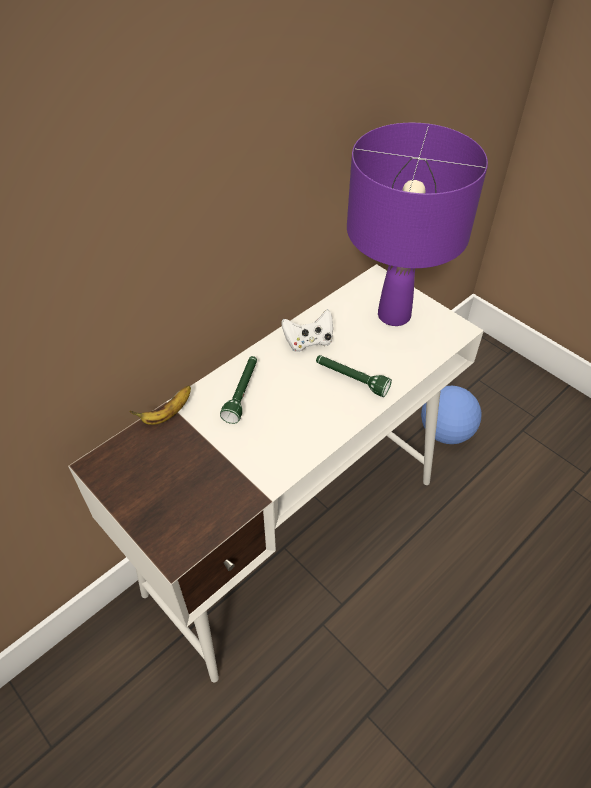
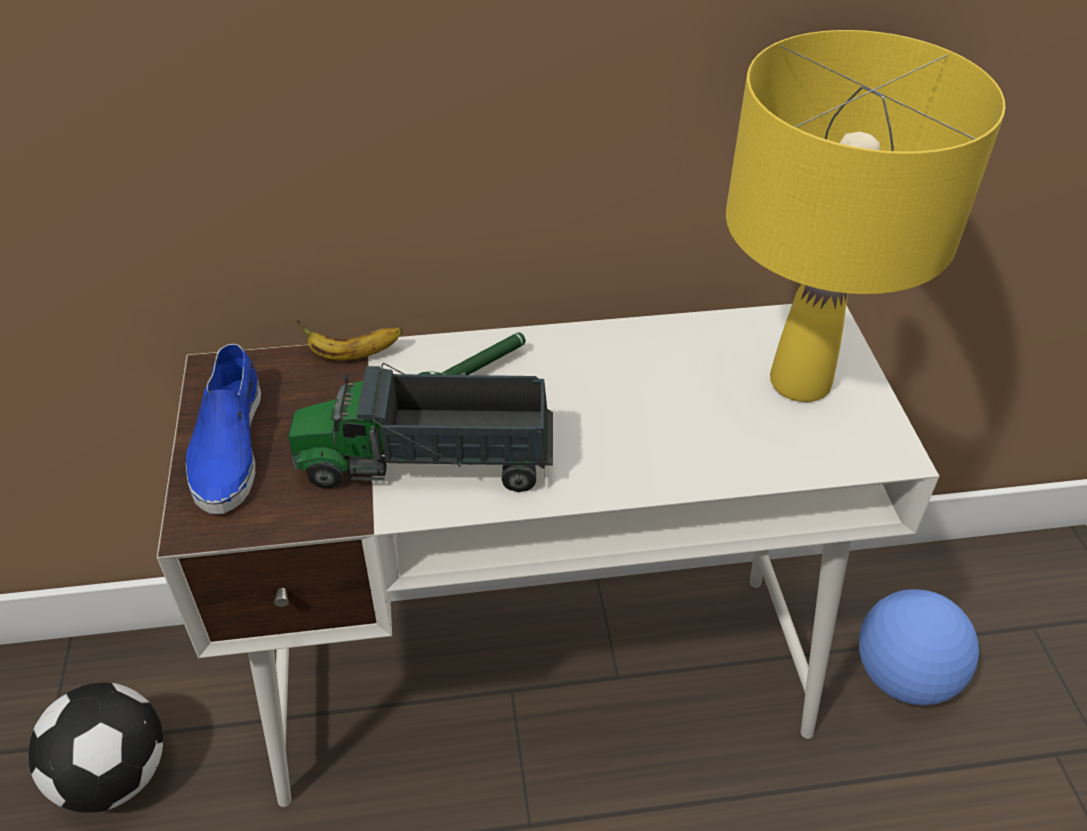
camera: 35 degrees right, 5 degrees down
(106, 732) = (113, 773): none -> football
(148, 502) = (228, 445): none -> blue shoe
(263, 450) = (427, 463): none -> toy truck
(308, 342) = (629, 357): white game controller -> none
(351, 379) = (642, 437): green flashlight -> none
(393, 315) = (800, 381): purple table lamp -> yellow table lamp

